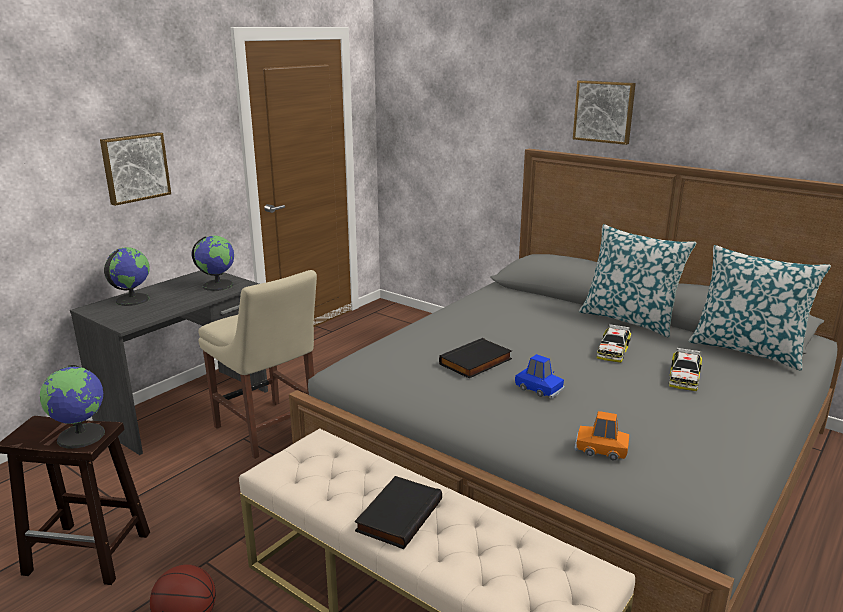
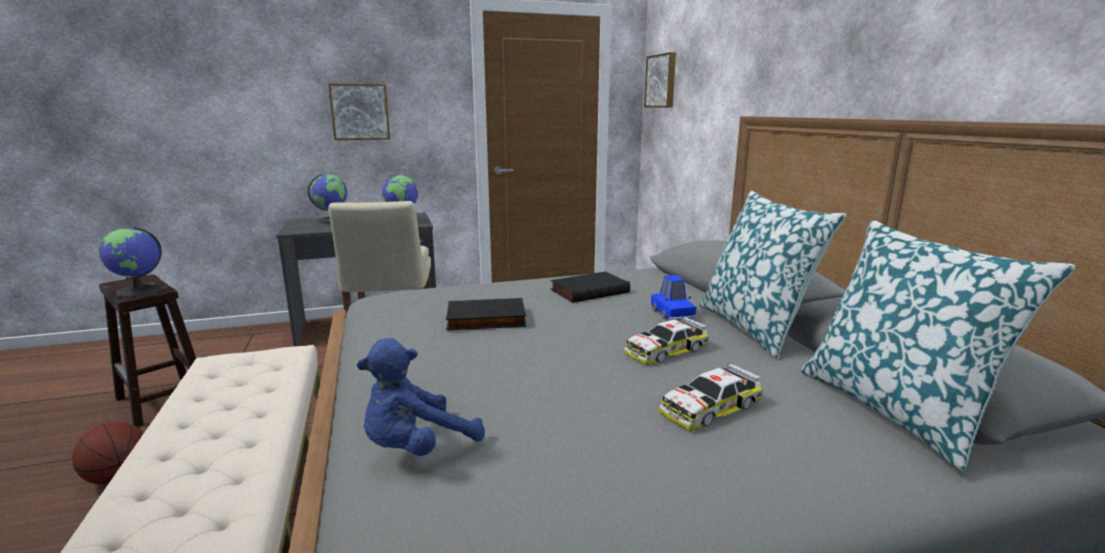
camera: 35 degrees right, 5 degrees down
(398, 514) = (198, 436): black book -> black book (589, 290)
(539, 389) = (492, 361): blue toy car -> blue toy car (672, 314)
(600, 449) = (417, 447): orange toy car -> blue plush toy
(604, 111) = (827, 55): picture -> picture (662, 81)

